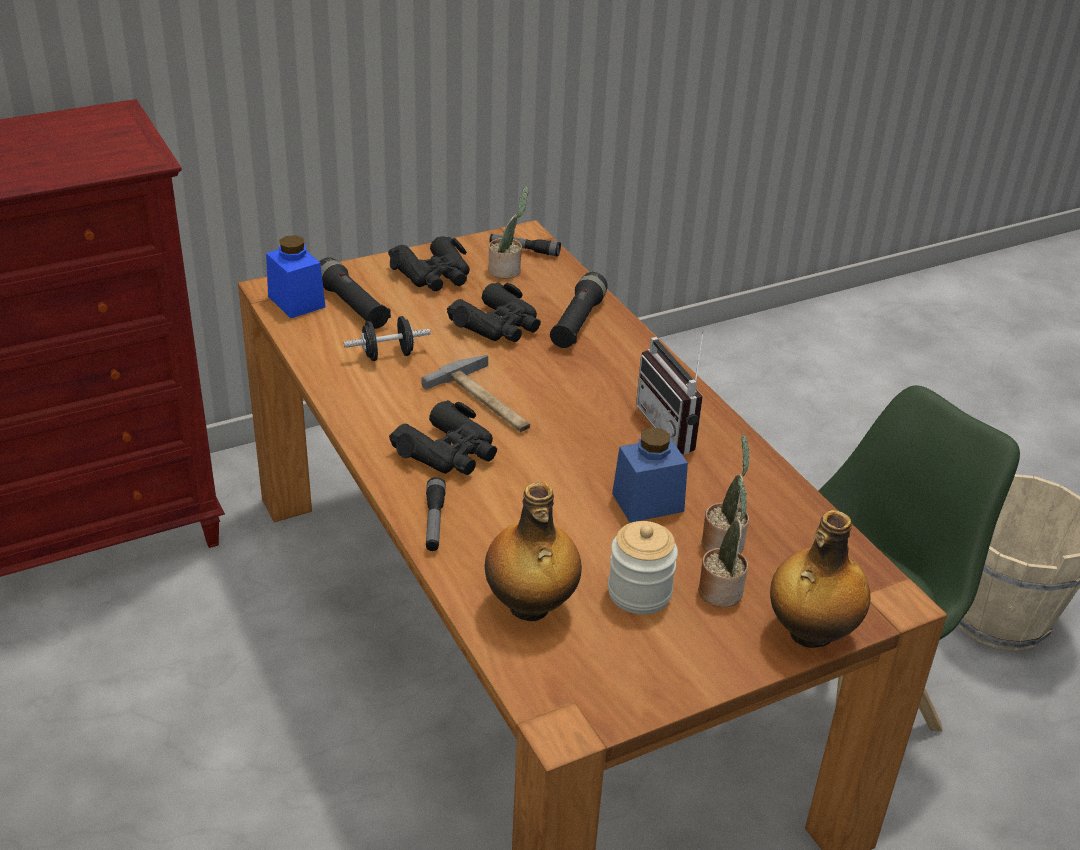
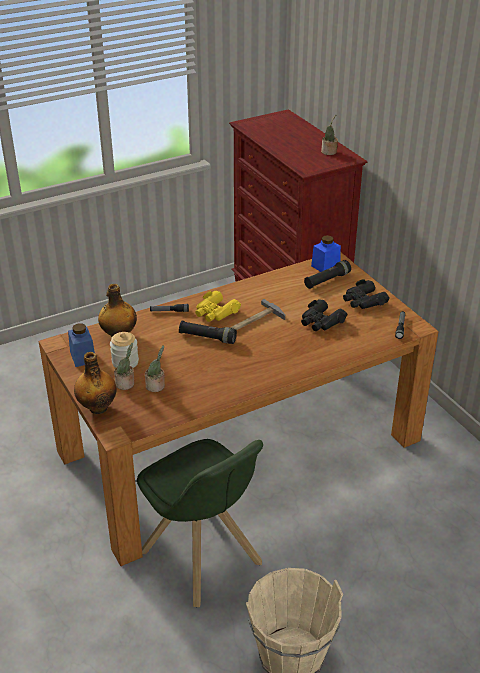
camera: 90 degrees right, 0 degrees up
(388, 355) = (287, 293): black dumbbell -> none
(449, 452) = (215, 312): black binoculars -> yellow binoculars
(507, 270) = (376, 322): potted plant -> potted plant (329, 152)
(577, 322) = (330, 346): black flashlight -> black flashlight (207, 338)
(647, 502) = (183, 365): blue jar -> blue jar (83, 357)
(675, 428) = (241, 375): radio -> none

